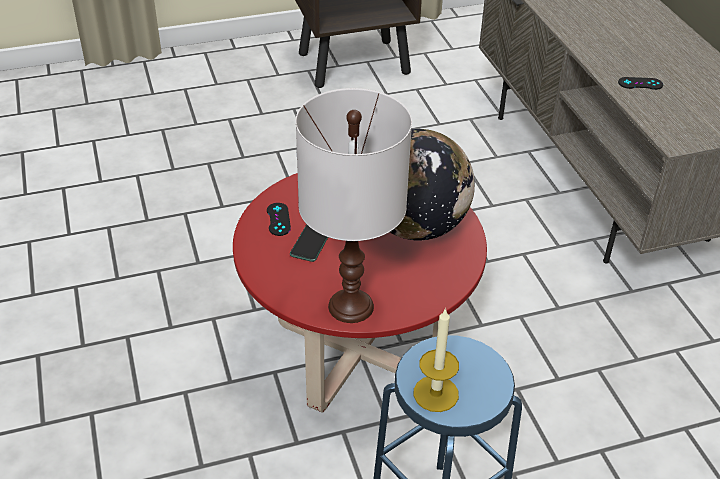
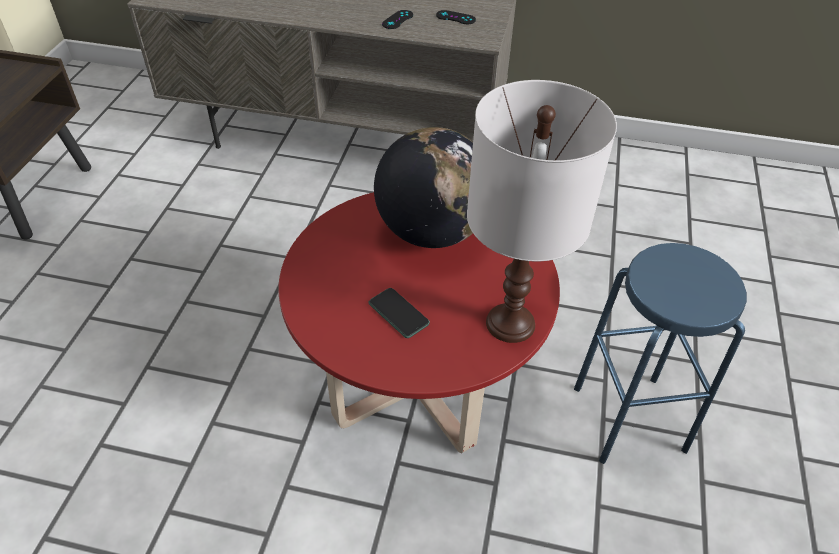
camera: 60 degrees left, 5 degrees up
(278, 219) = (342, 324): black game controller -> black game controller (455, 17)
(436, 393) = (701, 302): candle -> none

